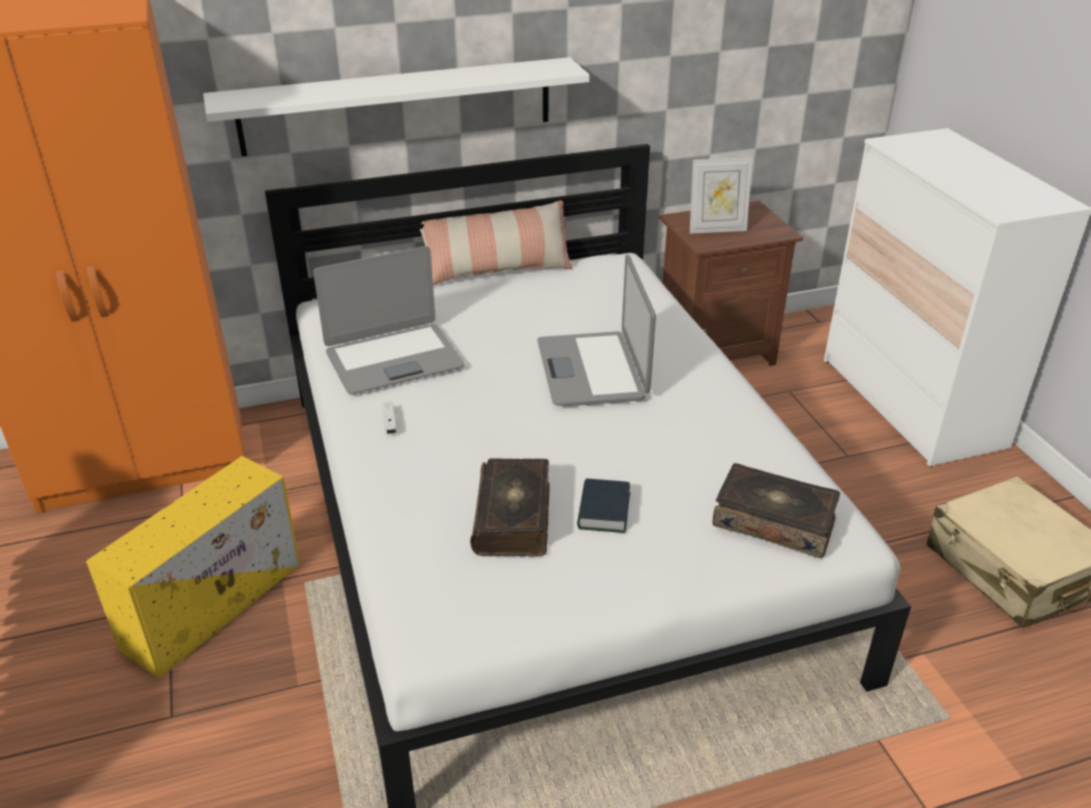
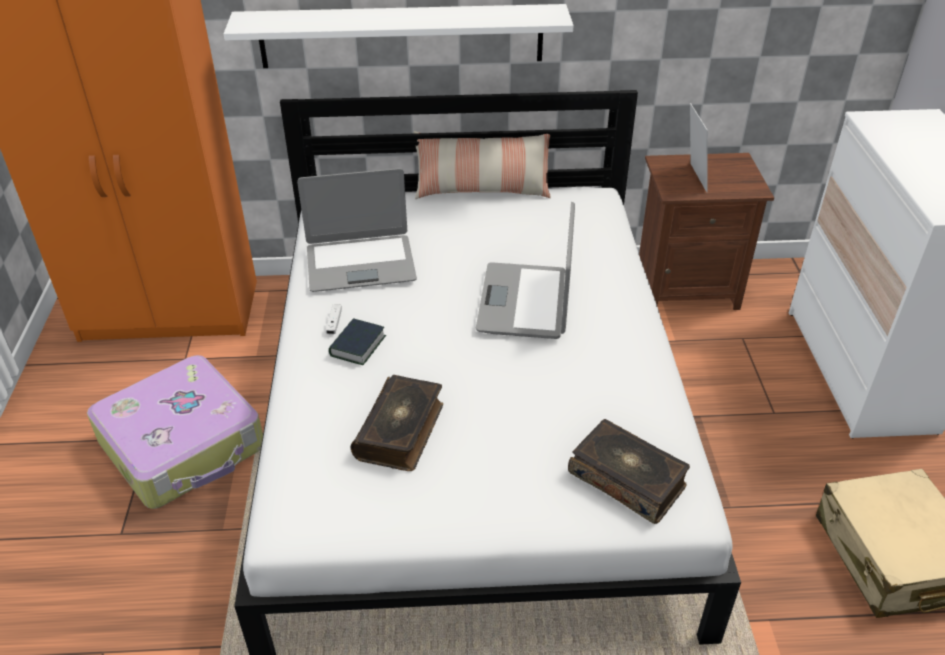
camera: 15 degrees right, 5 degrees up
(216, 603) = (184, 445): yellow storage box -> suitcase
(603, 511) = (480, 439): book -> book (357, 346)
(716, 229) = (693, 178): picture frame -> picture frame turned 105 degrees counterclockwise

